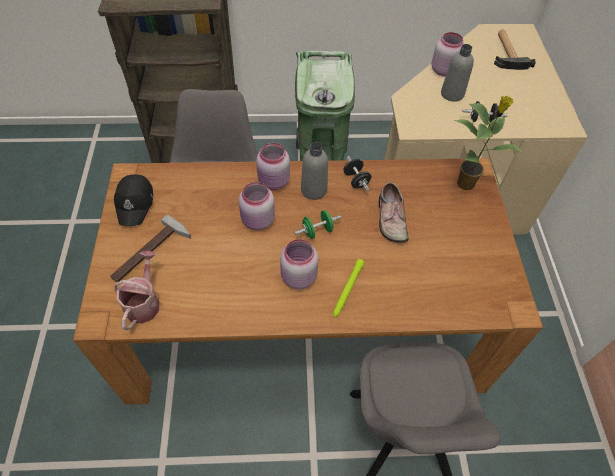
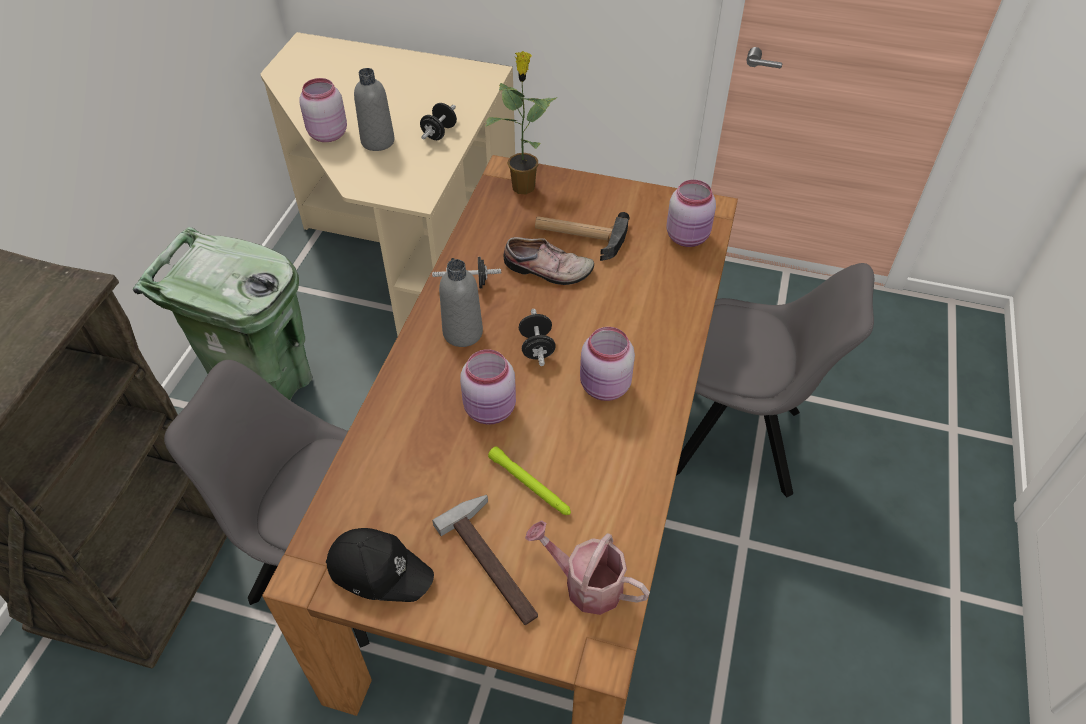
camera: 70 degrees left, 5 degrees down
(274, 182) = (425, 374): pink jar -> pink jar (688, 237)
(317, 231) = (537, 347): green dumbbell -> black dumbbell
(347, 290) = (641, 342): green flashlight -> green flashlight (530, 485)
(507, 52) = (334, 71): hammer -> hammer (579, 236)

